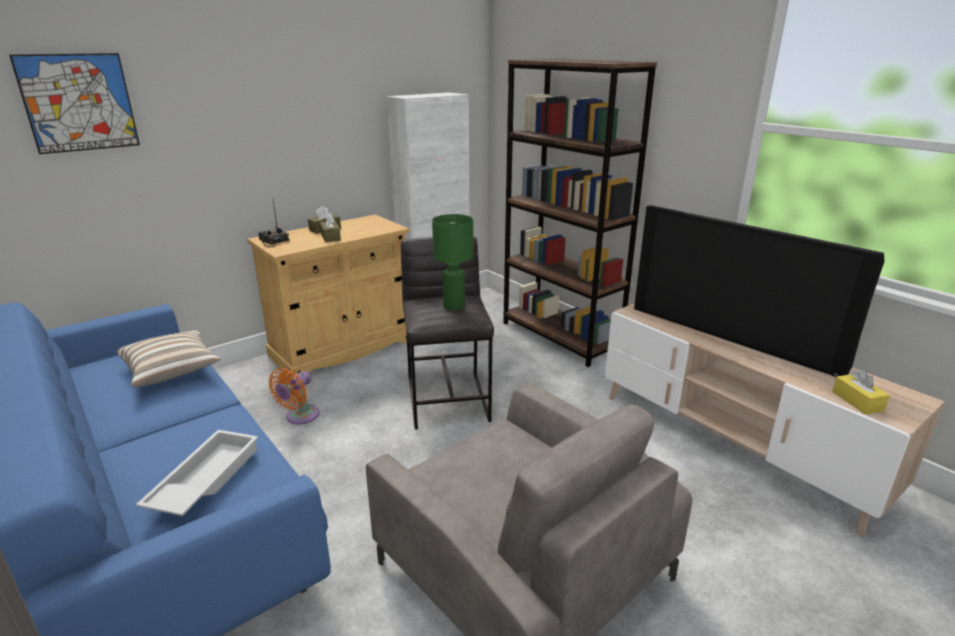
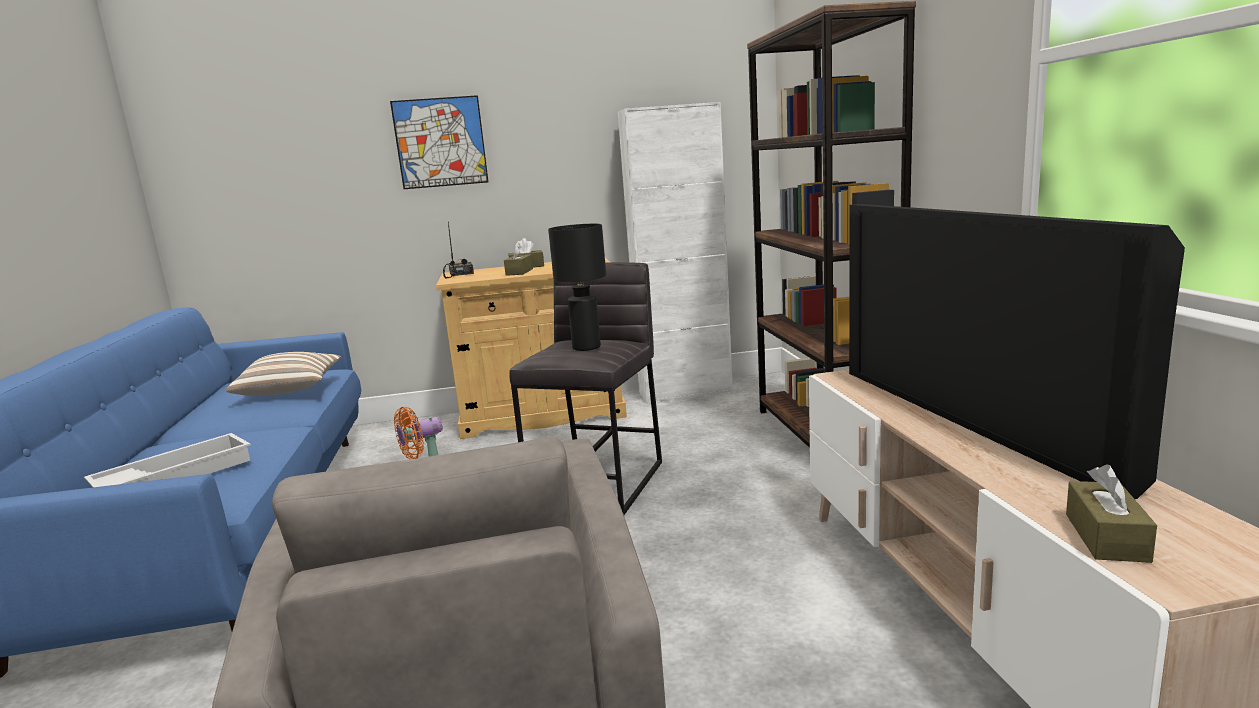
camera: 30 degrees right, 10 degrees down
(79, 103) = (282, 124): picture -> picture (440, 142)
(454, 307) = (586, 347): green table lamp -> black table lamp
(857, 401) = (1106, 537): yellow tissue box -> brown tissue box

